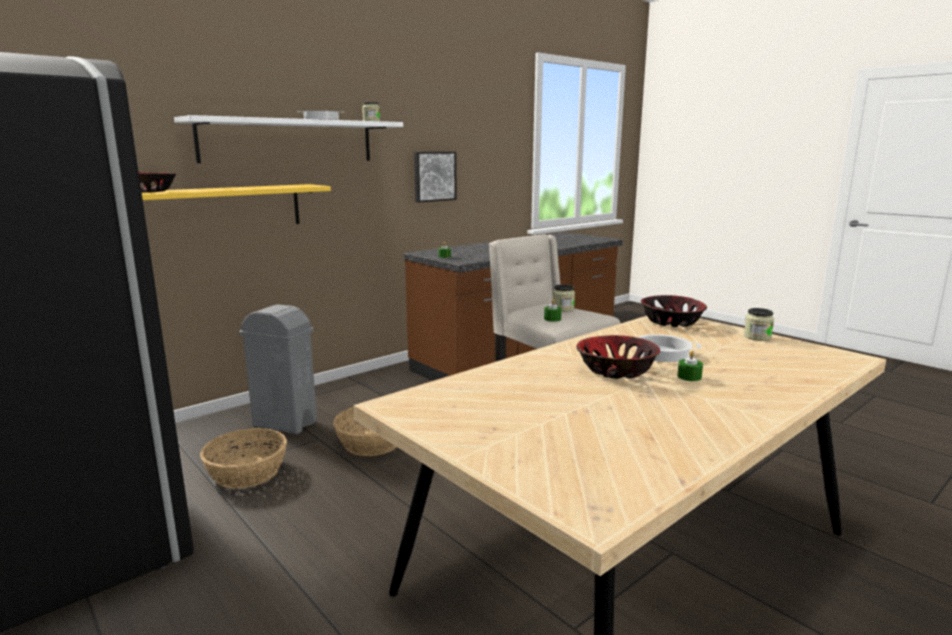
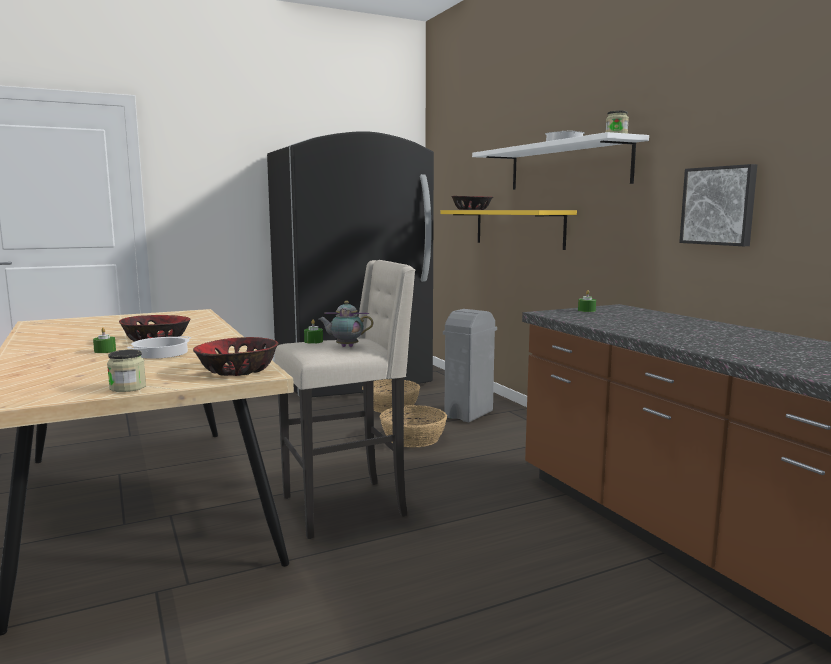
camera: 105 degrees right, 5 degrees down
(563, 309) = (345, 347): jar -> teapot

